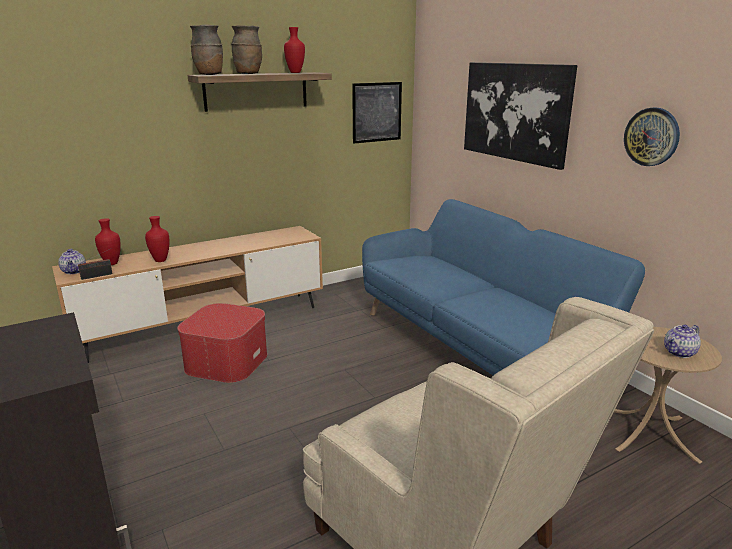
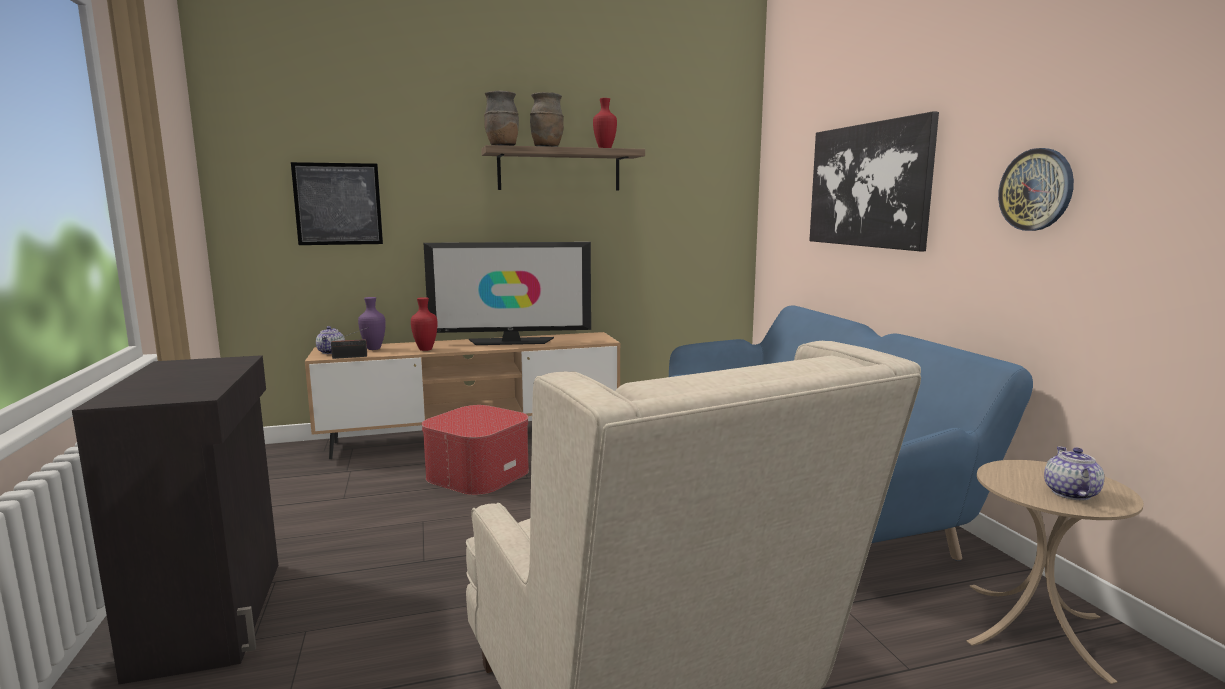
camera: 15 degrees right, 10 degrees down
(111, 264) = (373, 349): red vase -> purple vase
(229, 244) = (511, 341): none -> television
(377, 112) = (709, 202): picture -> picture (338, 204)
(679, 353) = (1069, 493): teapot -> teapot turned 120 degrees clockwise

